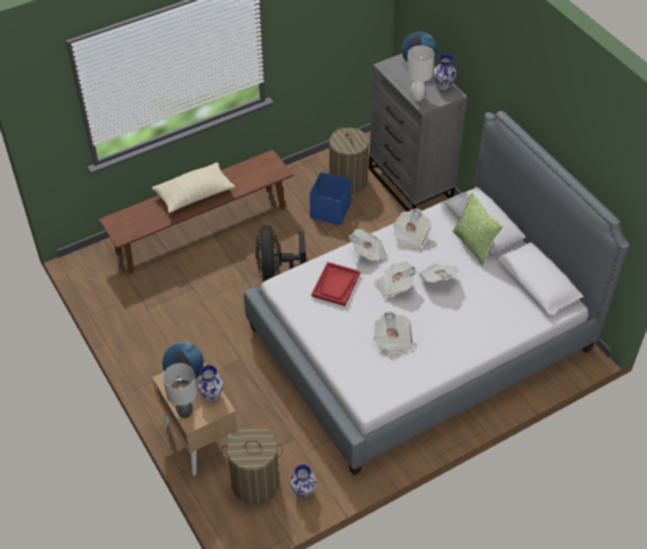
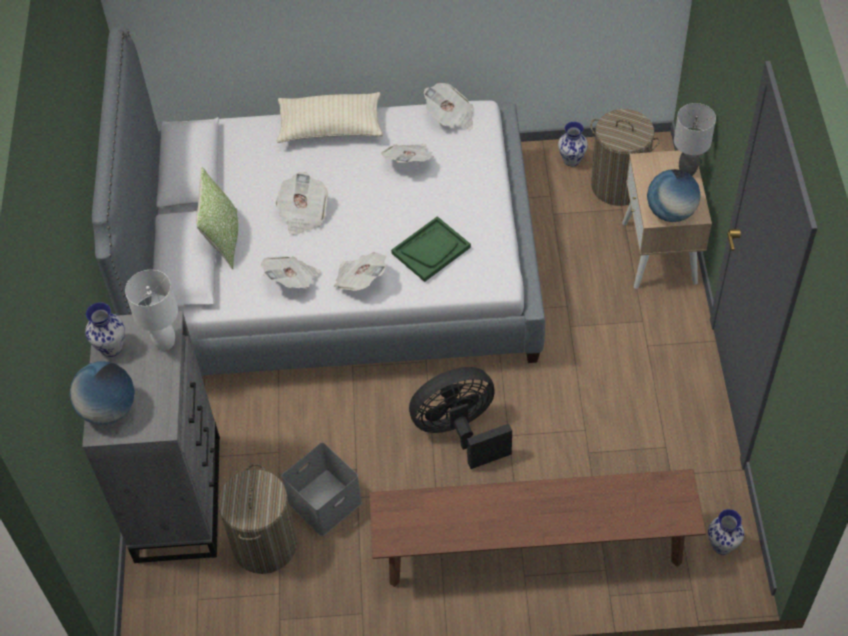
camera: 150 degrees left, 5 degrees up
(194, 195) = (539, 516): beige pillow -> beige pillow (331, 128)
(211, 395) = (649, 178): vase -> vase (722, 546)
(276, 271) = (460, 431): black fan -> black fan turned 135 degrees counterclockwise
(330, 211) = (324, 501): blue storage box -> grey storage box
(336, 285) = (431, 250): red tray -> green tray
(394, 286) = (361, 224): newspaper -> newspaper (450, 117)

